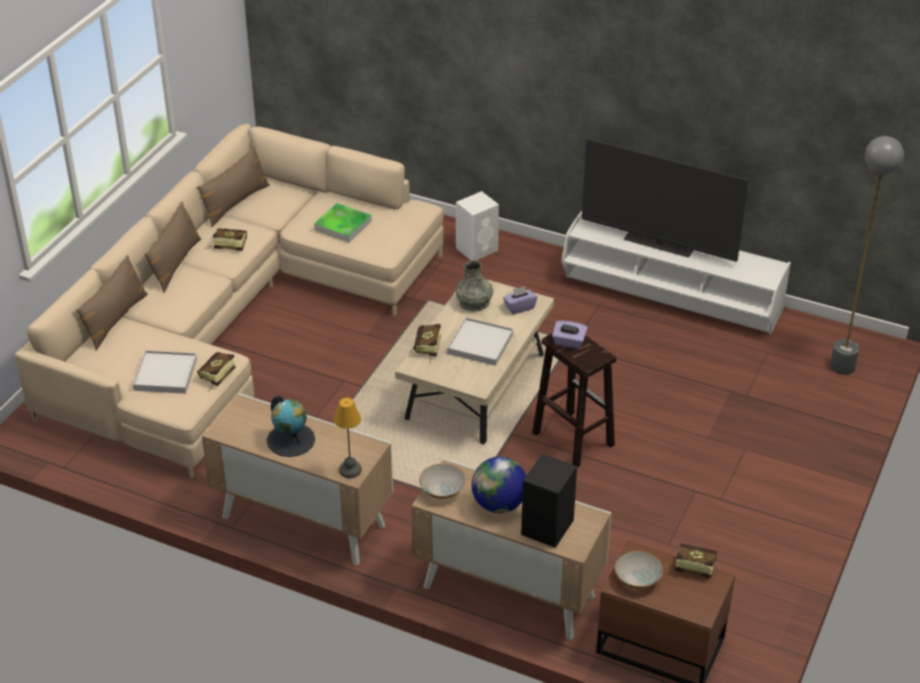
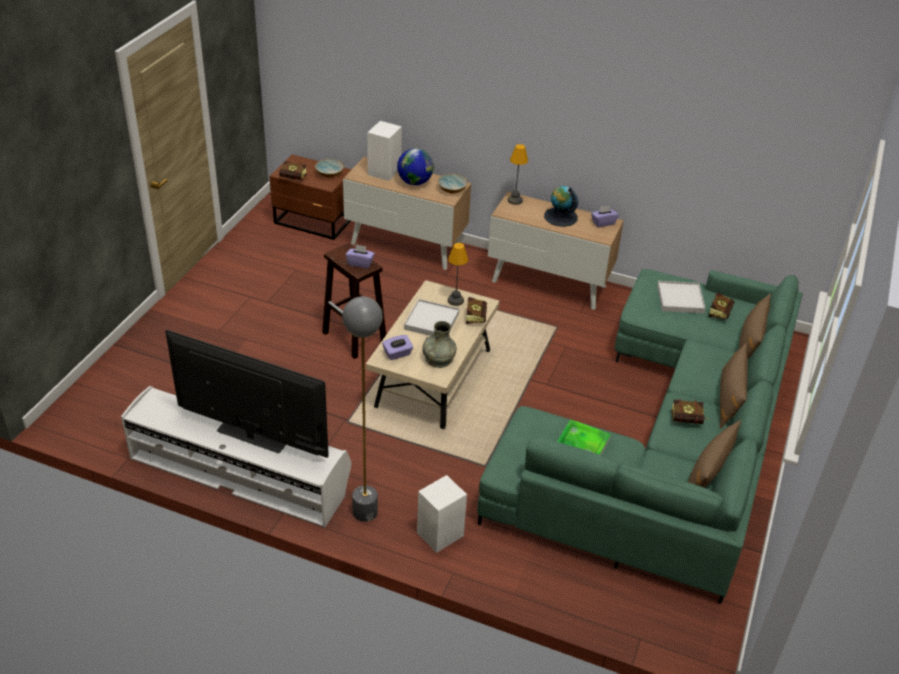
camera: 175 degrees right, 0 degrees up
(215, 378) = (640, 297): book -> book (720, 312)
(233, 430) = (603, 223): none -> purple tissue box
(234, 319) = (666, 444): beige sofa -> green sofa
(448, 370) = (456, 300): none -> table lamp
(548, 526) = (384, 172): black speaker -> white speaker
(842, 366) = (103, 399): grey floor lamp -> grey floor lamp (365, 512)

